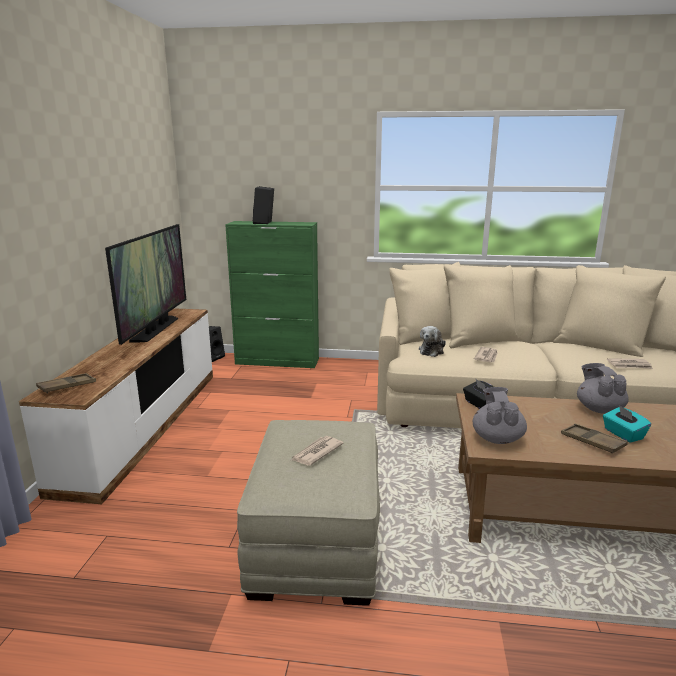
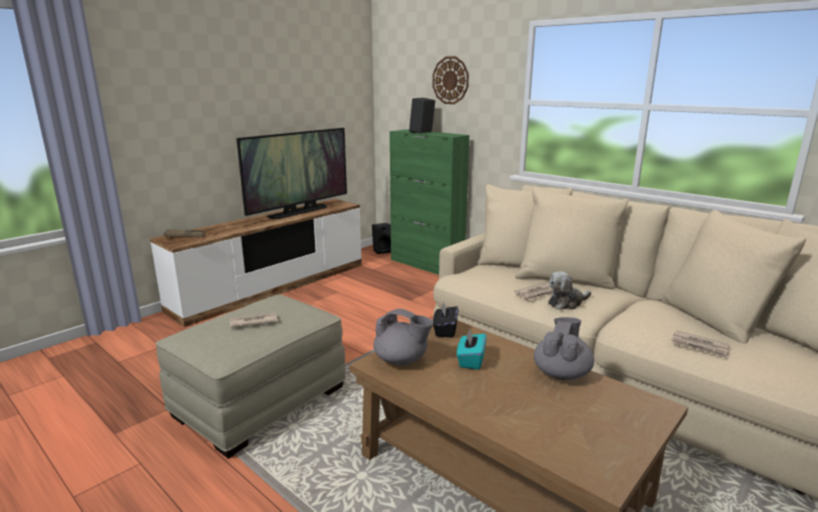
camera: 35 degrees right, 0 degrees up
(287, 167) = (450, 80): none -> wall clock
(432, 351) = (492, 276): plush toy -> plush toy (566, 303)
(497, 438) = (401, 360): grey teapot -> grey teapot turned 75 degrees clockwise
(592, 442) = (485, 396): brown tray -> none
(623, 434) = (535, 403): turquoise tissue box -> turquoise tissue box (471, 360)

